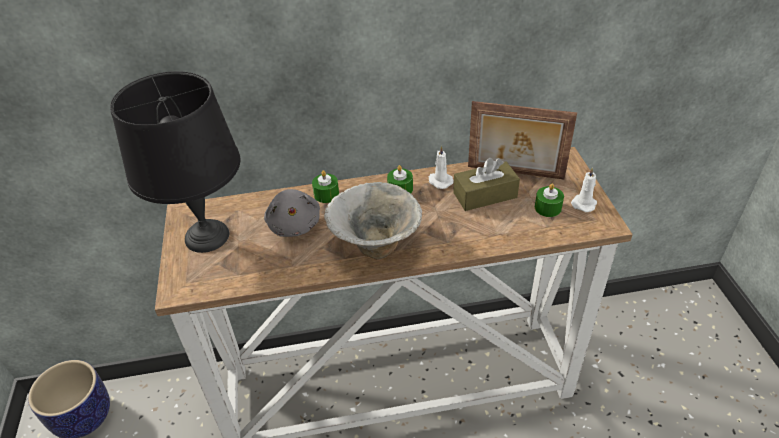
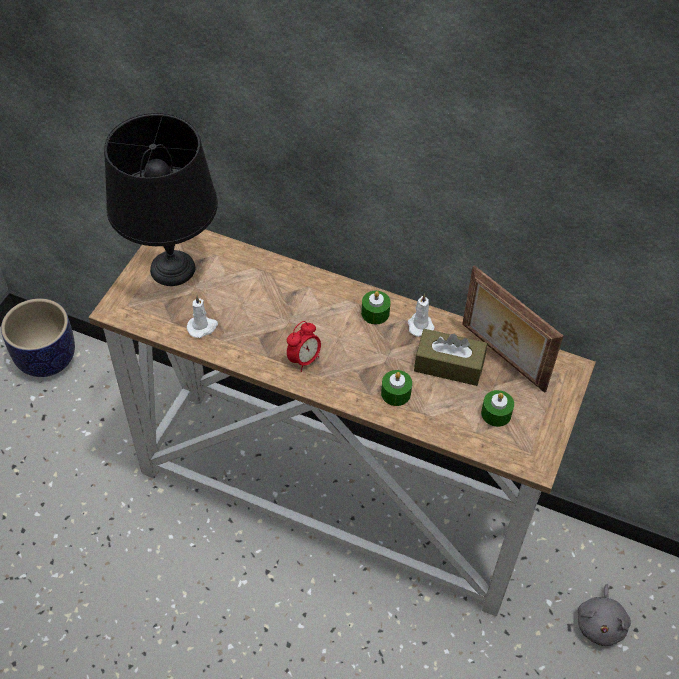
camera: 30 degrees right, 10 degrees up
(294, 224) = (252, 298): grey plush toy -> grey plush toy (600, 623)
(326, 194) = (304, 281): green candle -> green candle (396, 393)
(375, 245) = (304, 360): bowl -> alarm clock
(584, 203) = (537, 429): white candle -> white candle (202, 327)

